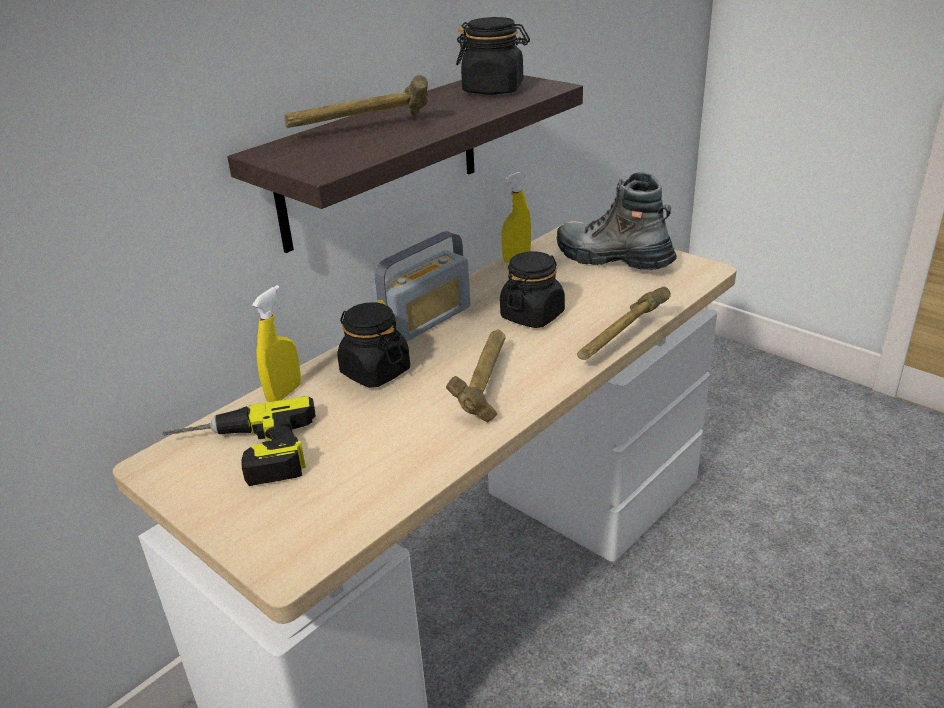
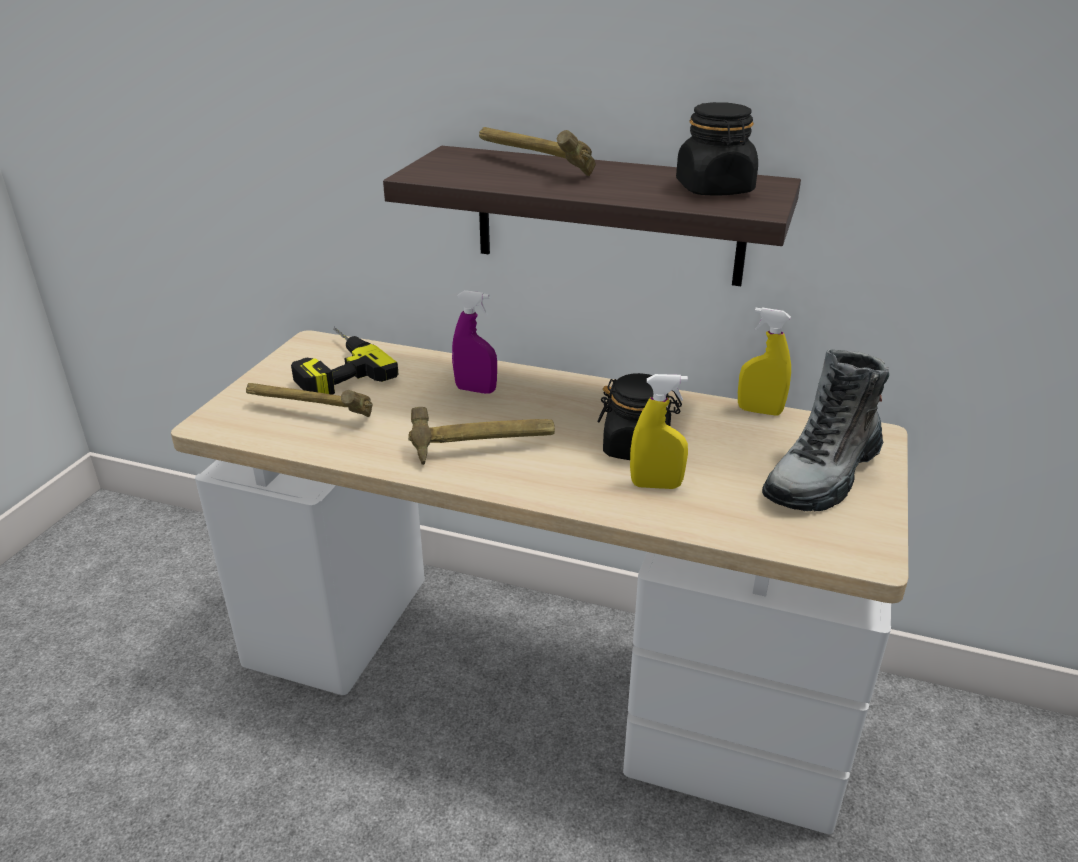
camera: 65 degrees right, 0 degrees up
(284, 393) = (422, 361): yellow spray bottle -> yellow spray bottle (656, 485)
(375, 372) = (475, 390): black jar -> purple spray bottle
(425, 321) = (580, 391): radio -> none
(612, 259) = (823, 475): boot -> boot turned 150 degrees counterclockwise
(619, 342) = (619, 515): hammer -> hammer (311, 414)

